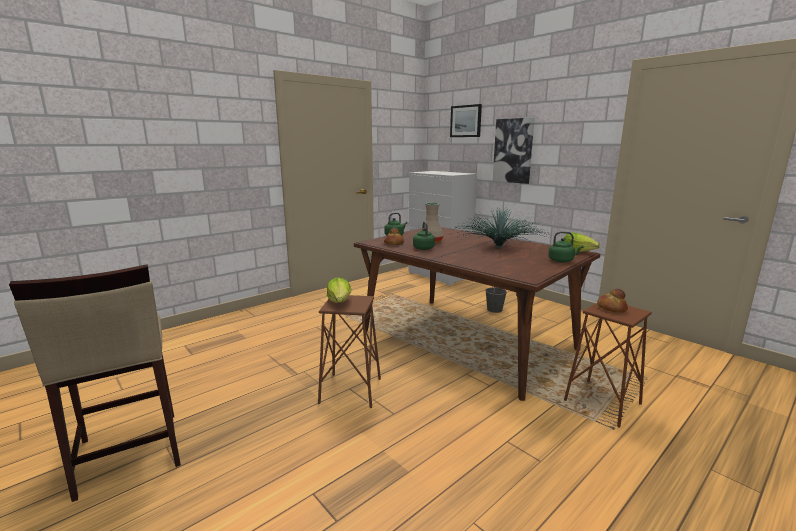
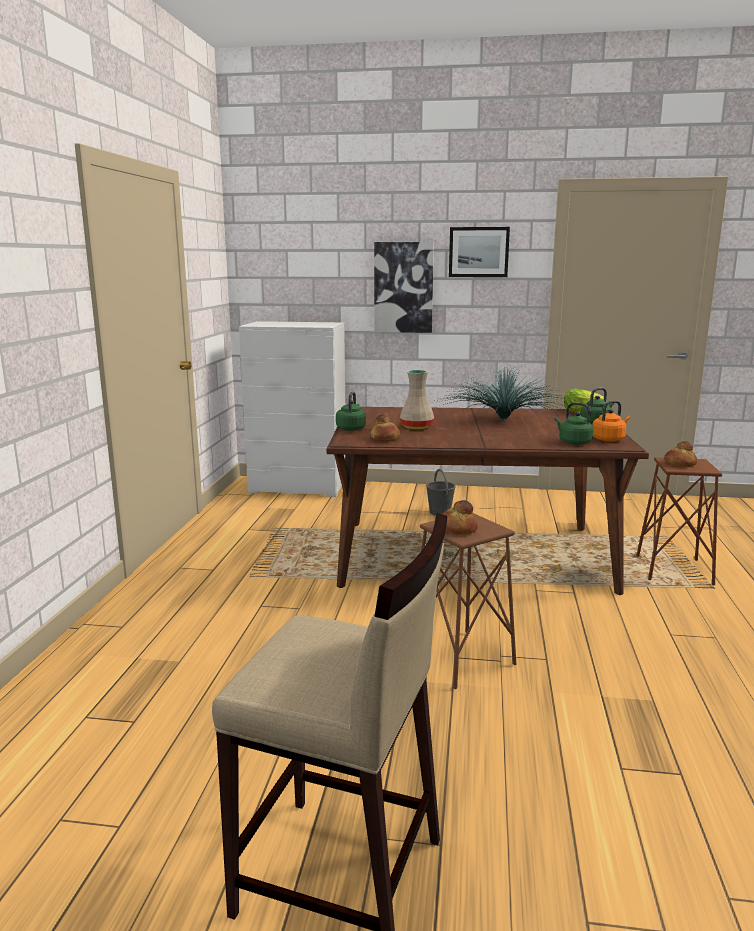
camera: 40 degrees left, 0 degrees up
(340, 302) = (457, 529): lettuce -> bread
(423, 248) = (435, 437): green kettle -> green kettle (573, 442)
(466, 121) = (315, 243): picture -> picture (478, 252)
(534, 272) = (609, 439): none -> orange kettle

